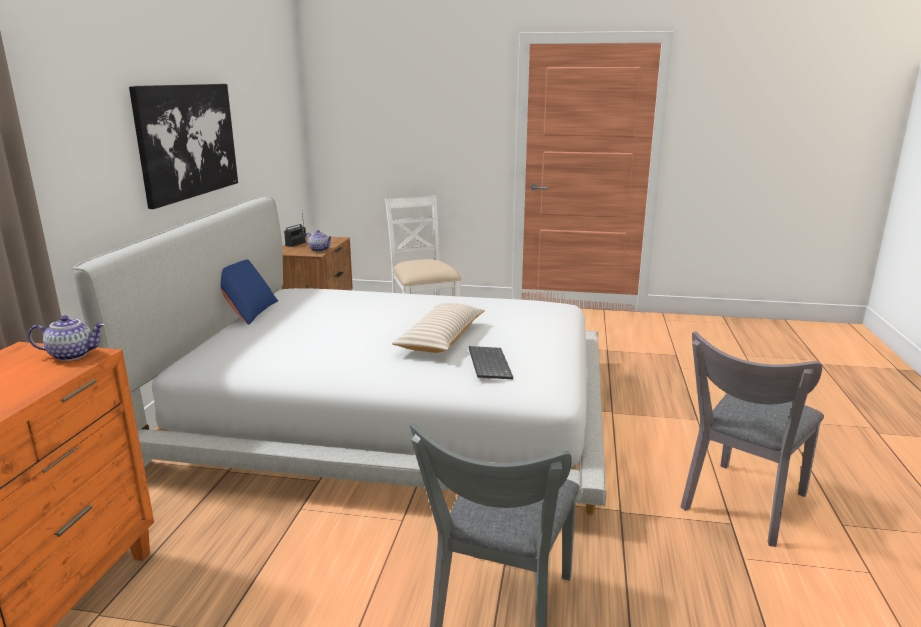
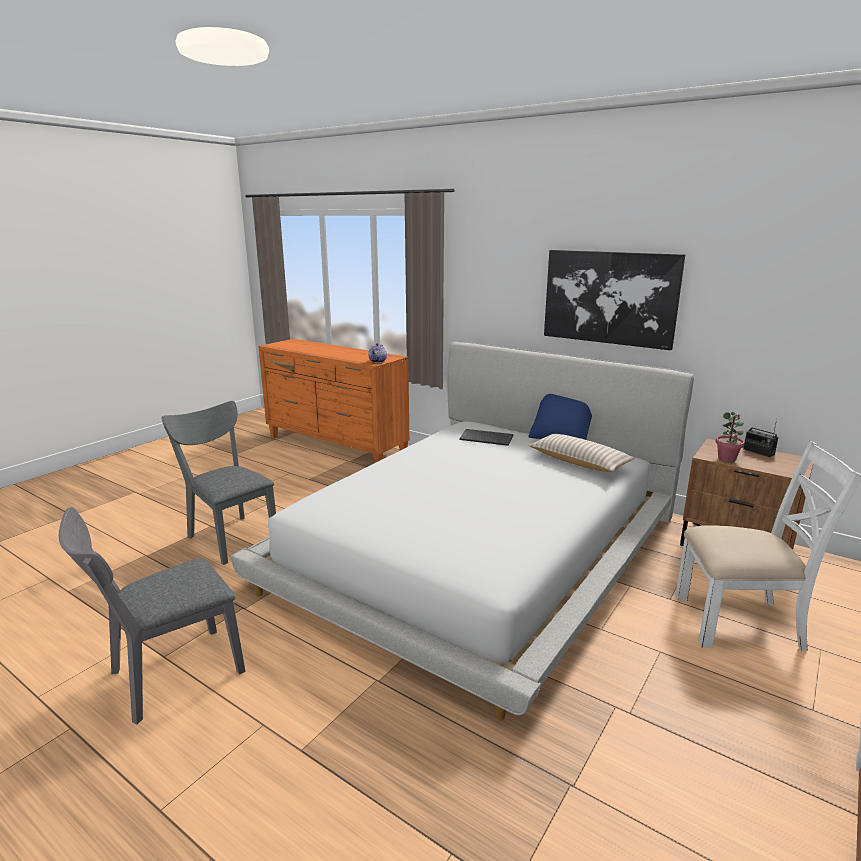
camera: 115 degrees right, 0 degrees up
(320, 250) = (727, 459): teapot -> potted plant
(441, 339) = (433, 488): beige pillow -> beige pillow (579, 462)
(488, 364) = (364, 494): keyboard -> keyboard (487, 438)
(741, 506) = (167, 676): grey chair -> grey chair turned 105 degrees counterclockwise

